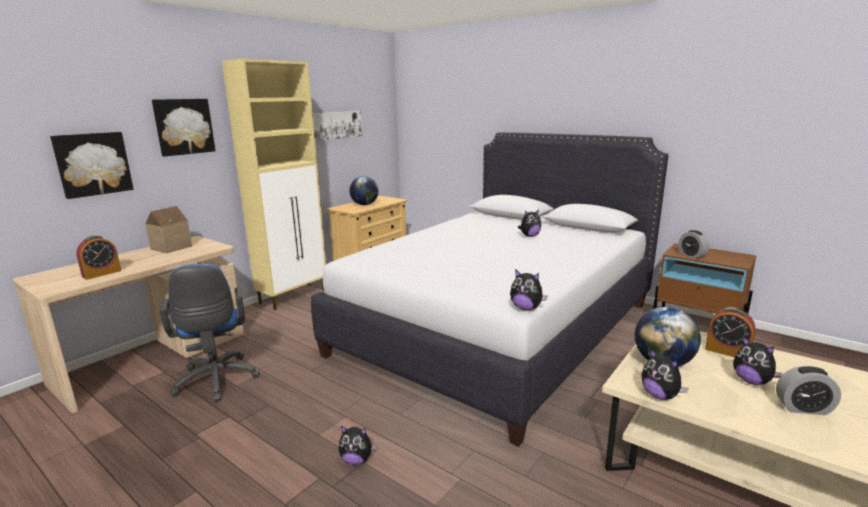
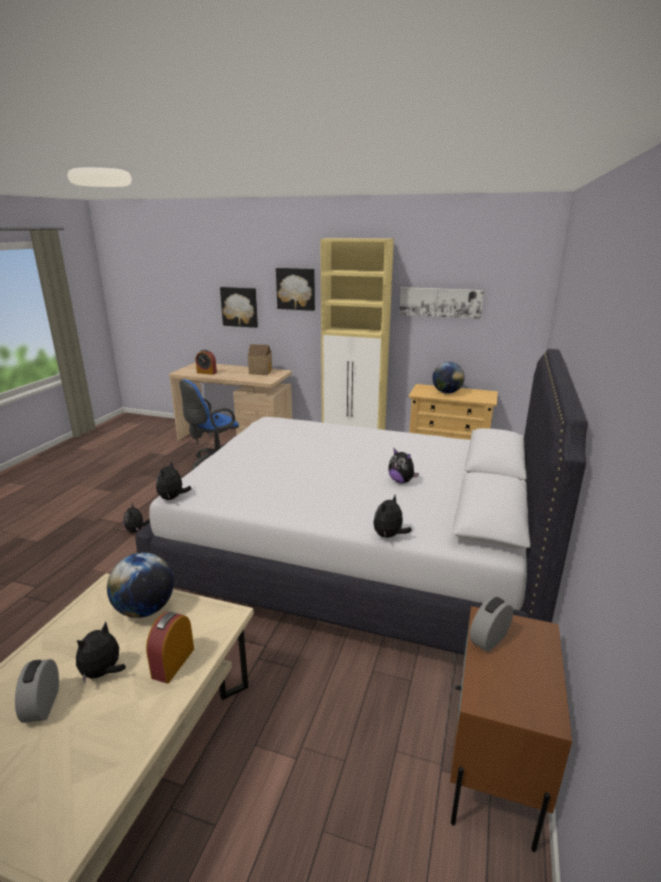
camera: 70 degrees right, 5 degrees up
(660, 395) = (85, 604): plush toy -> plush toy (389, 536)

